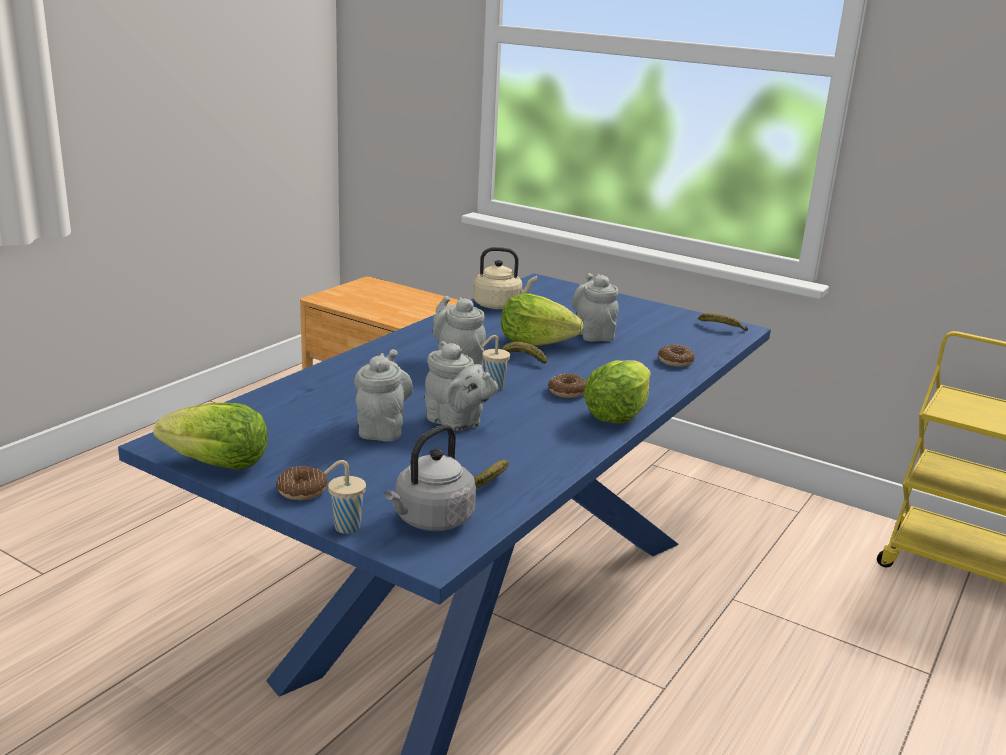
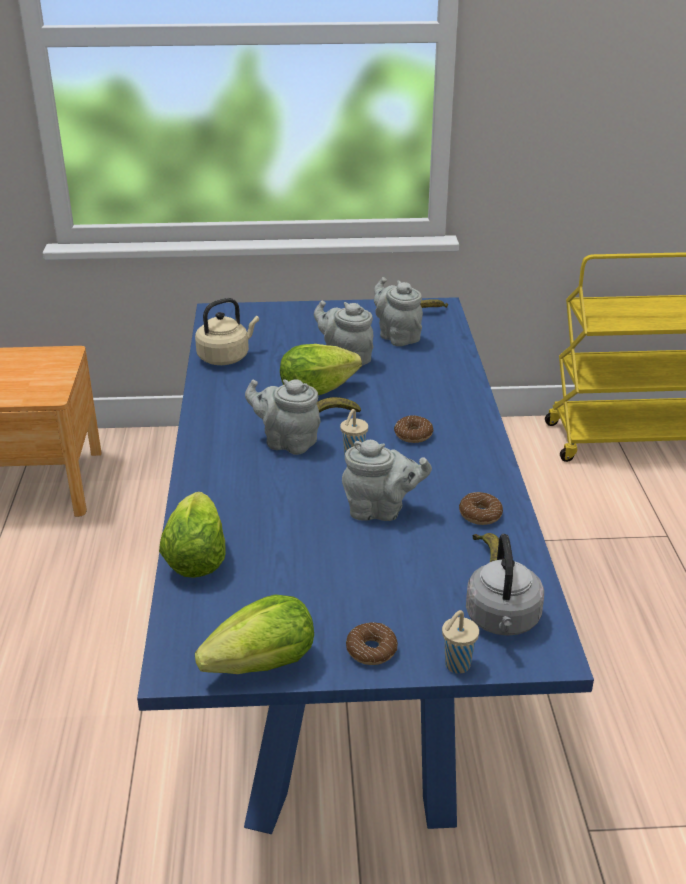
camera: 35 degrees left, 10 degrees up
(382, 428) = (334, 548): grey teapot -> grey teapot (397, 336)
(616, 415) = (477, 442): lettuce -> lettuce (195, 558)
(675, 361) = (442, 364): donut -> donut (480, 514)

